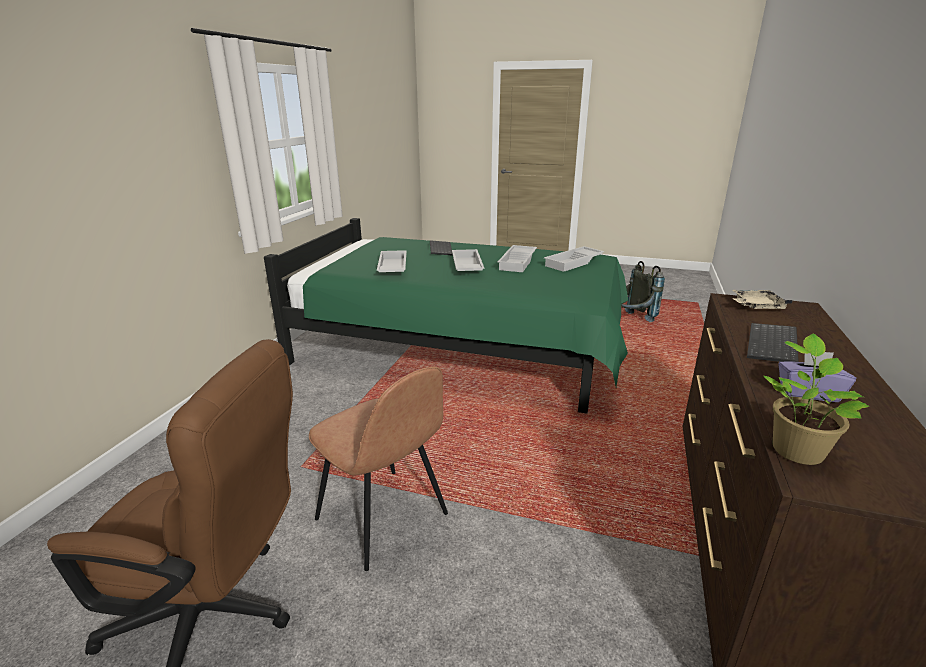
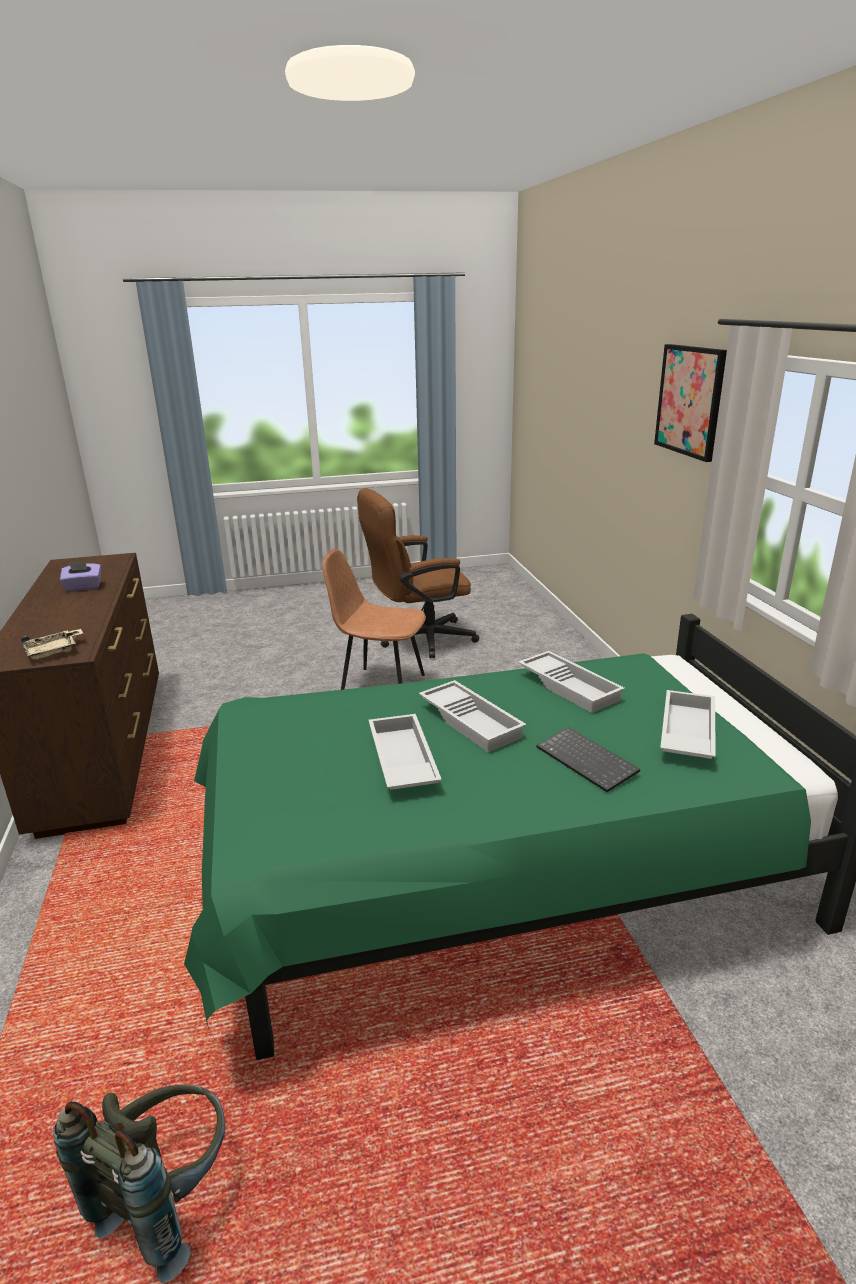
camera: 150 degrees right, 0 degrees up
(144, 107) = (691, 401): none -> picture
(574, 263) = (297, 795): white tray -> white tray (685, 733)
(773, 345) = (76, 613): keyboard -> none
(796, 448) = (116, 564): potted plant -> none

